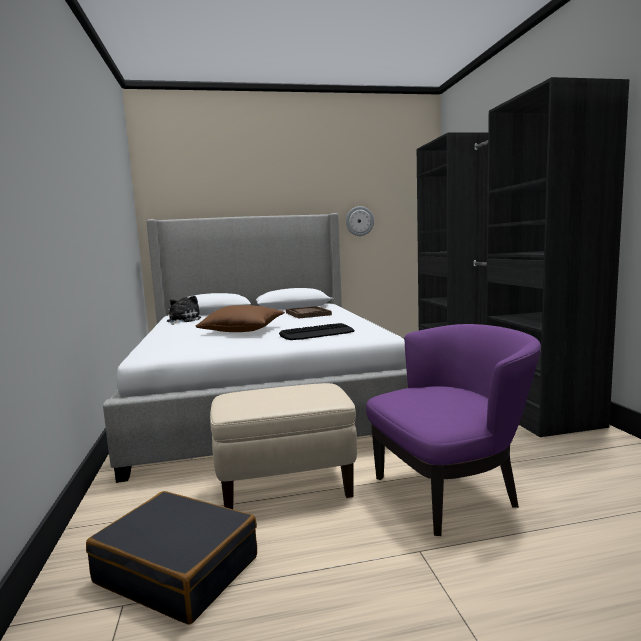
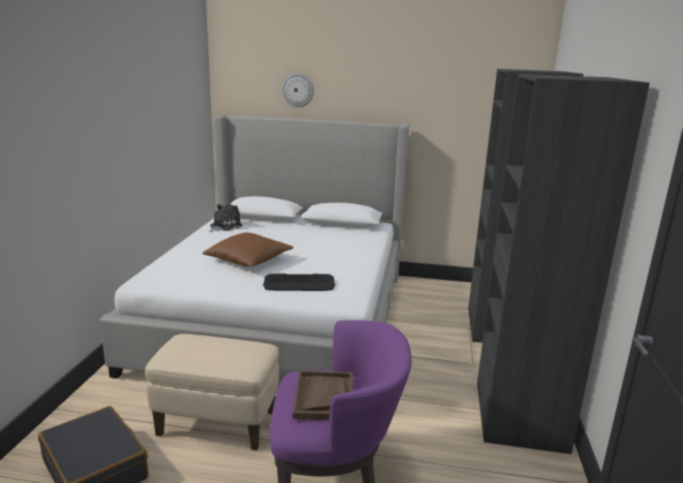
camera: 20 degrees right, 10 degrees up
(307, 314) = (337, 242): brown tray -> brown tray (324, 397)
(359, 221) = (439, 133): wall clock -> wall clock (298, 90)

